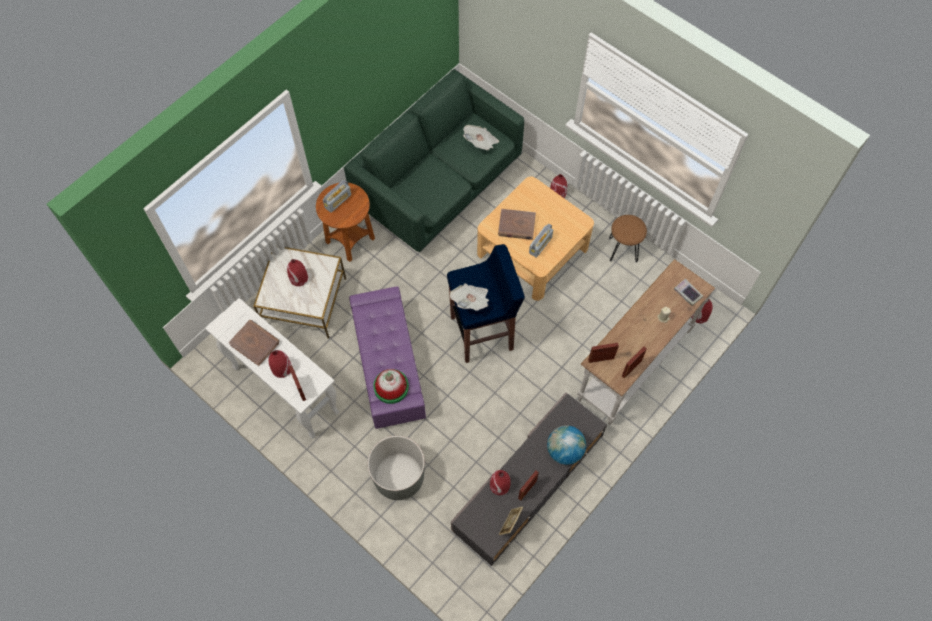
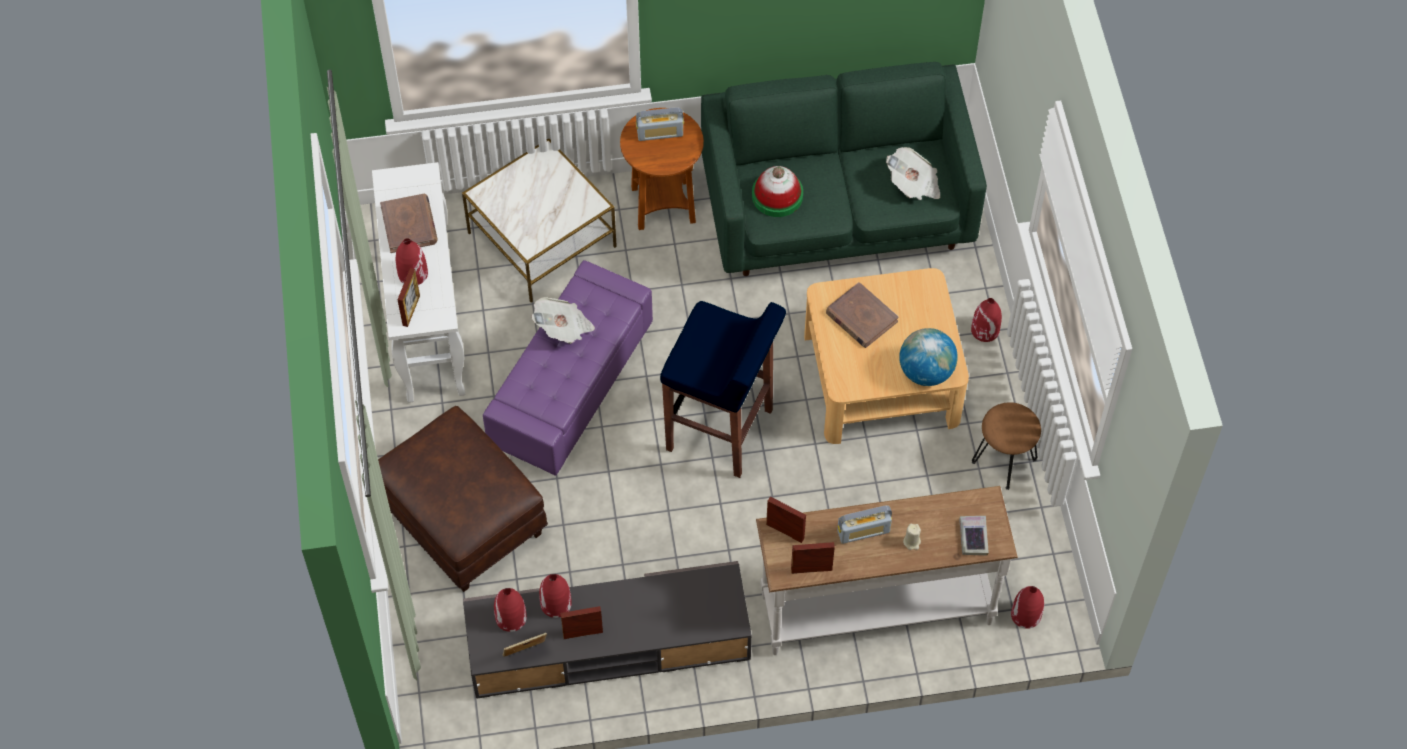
camera: 40 degrees right, 5 degrees down
(299, 278) = (542, 197): red vase -> red vase (510, 618)
(391, 387) = (532, 398): hat -> hat (777, 195)
(399, 477) = (465, 519): grey planter -> brown ottoman
(471, 301) = (693, 352): newspaper -> newspaper (564, 328)
(540, 245) = (868, 362): radio -> radio (863, 531)
(564, 450) = (670, 625): globe -> globe (926, 371)

